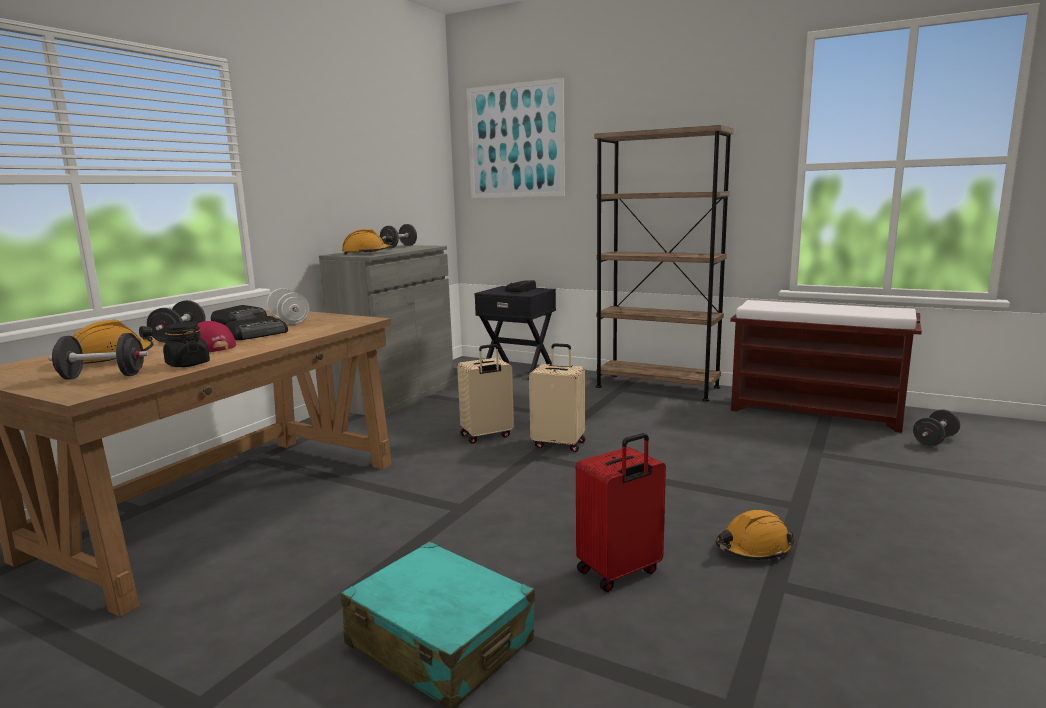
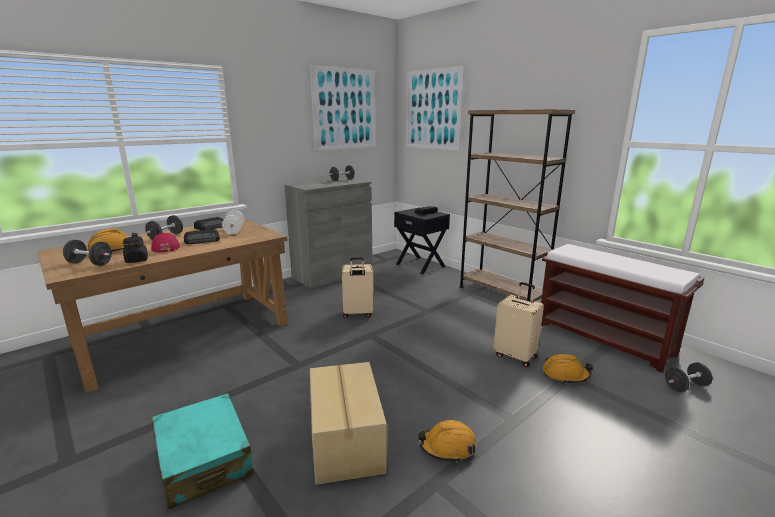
camera: 20 degrees right, 5 degrees up
(367, 253) = (311, 185): orange hard hat -> orange hard hat (565, 375)
(390, 139) = (345, 109): none -> picture
(559, 444) = (395, 329): beige suitcase -> beige suitcase (515, 356)
(619, 572) = (344, 440): red suitcase -> cardboard box

